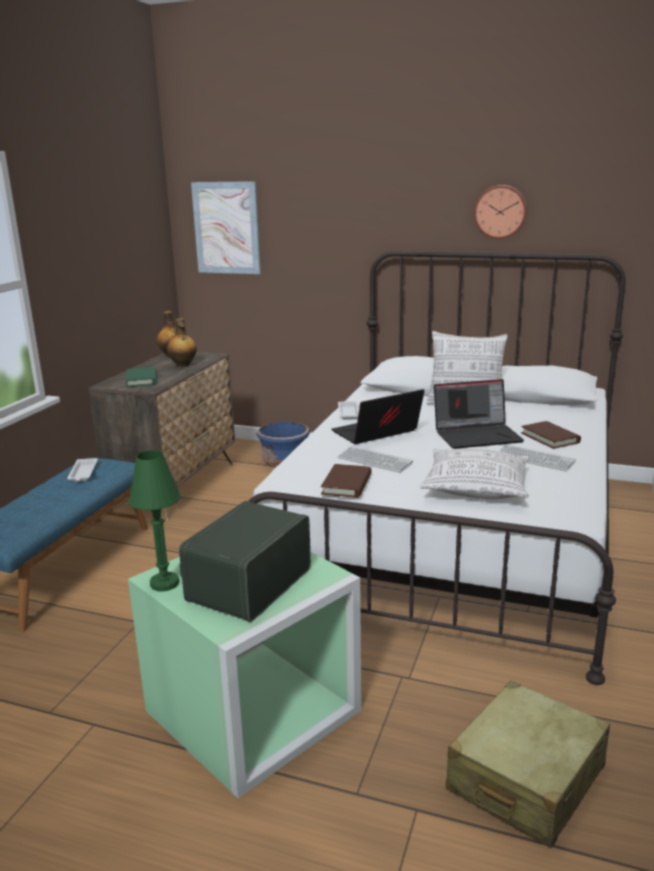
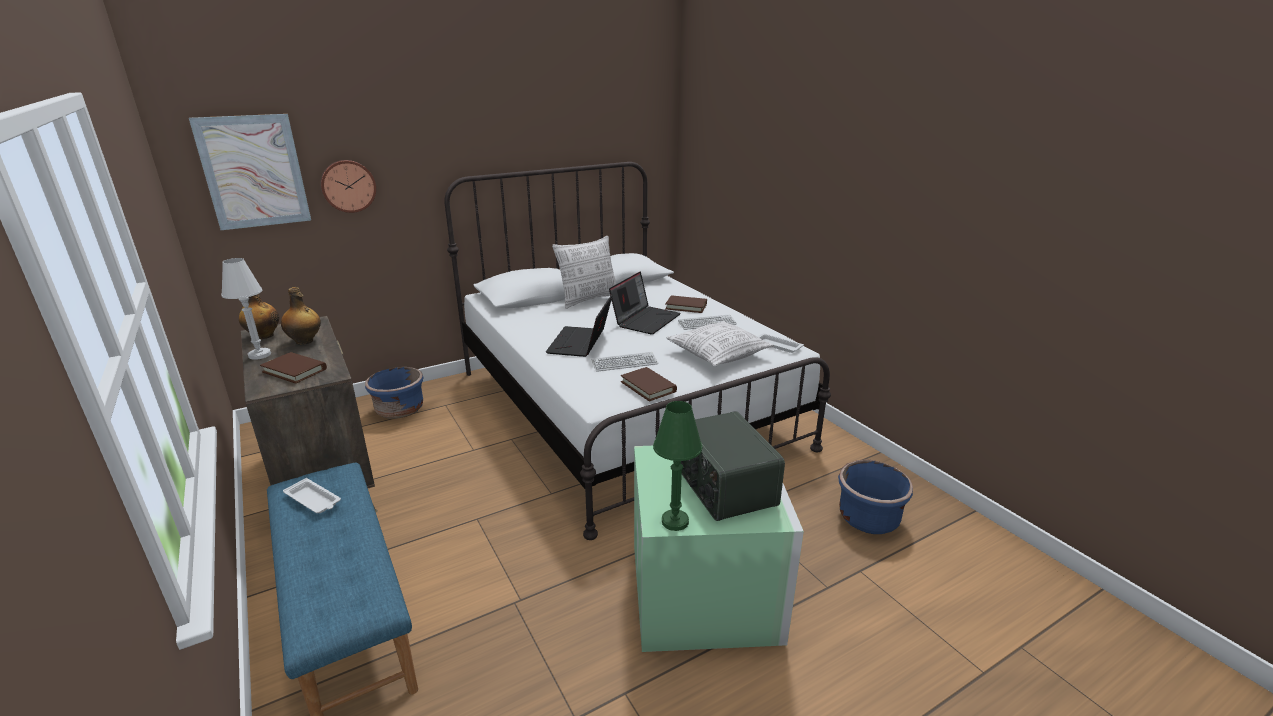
camera: 50 degrees left, 5 degrees up
(141, 380) = (294, 370): green book -> brown book
(147, 366) = (259, 355): none -> white table lamp
(349, 412) = (524, 335): white tray -> white tray (777, 345)
(500, 212) = (551, 132): wall clock -> wall clock (348, 186)
(525, 779) = (868, 518): beige suitcase -> blue planter

